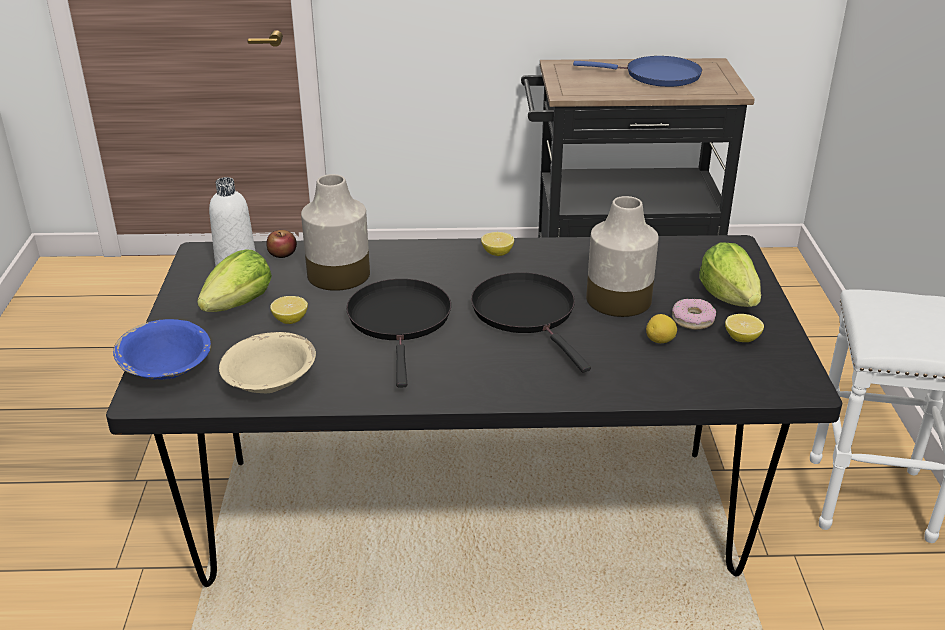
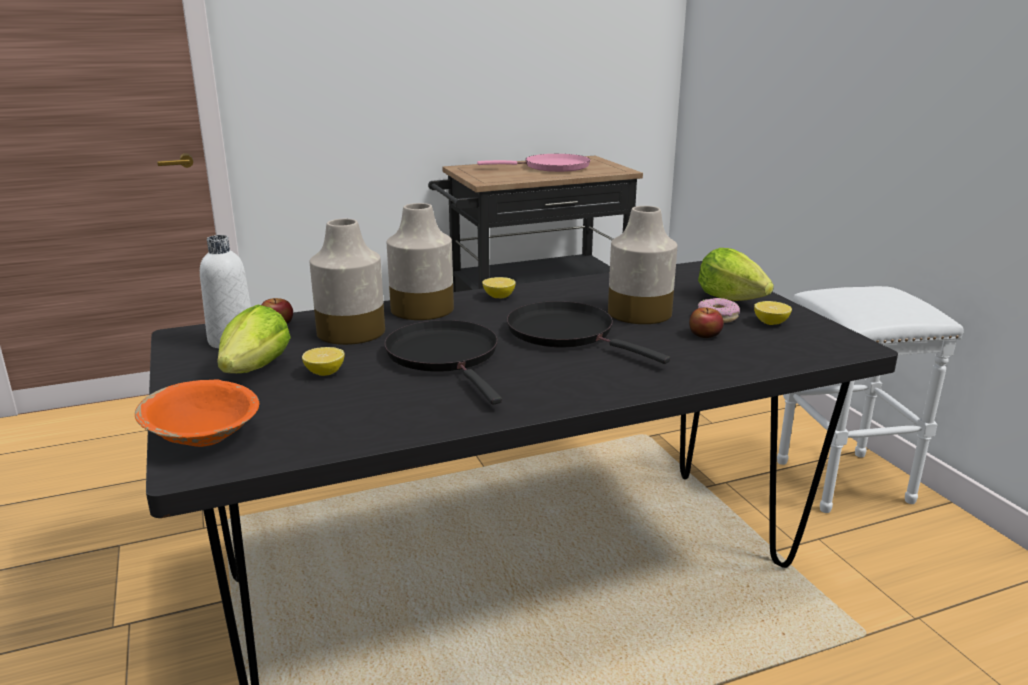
camera: 20 degrees left, 10 degrees down
(166, 369) = (203, 436): blue bowl -> orange bowl
(270, 382) = (340, 427): beige bowl -> none
(417, 256) = (423, 308): none -> beige vase
(657, 76) = (552, 167): blue frying pan -> pink frying pan
(660, 341) = (705, 335): lemon -> apple

